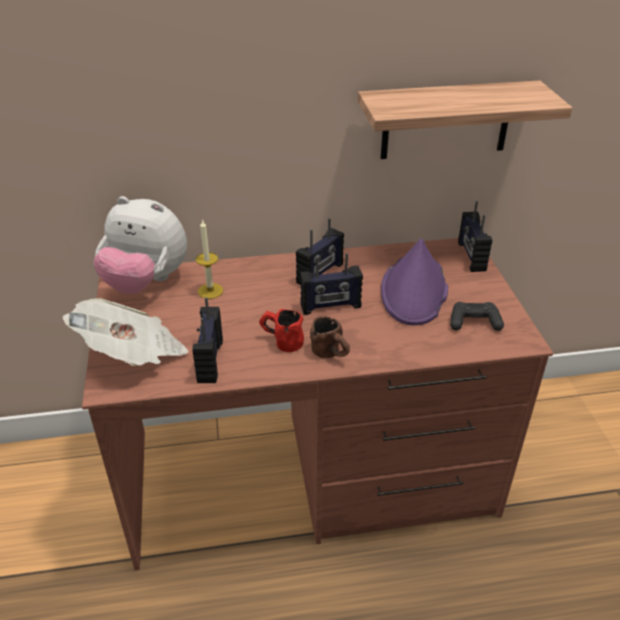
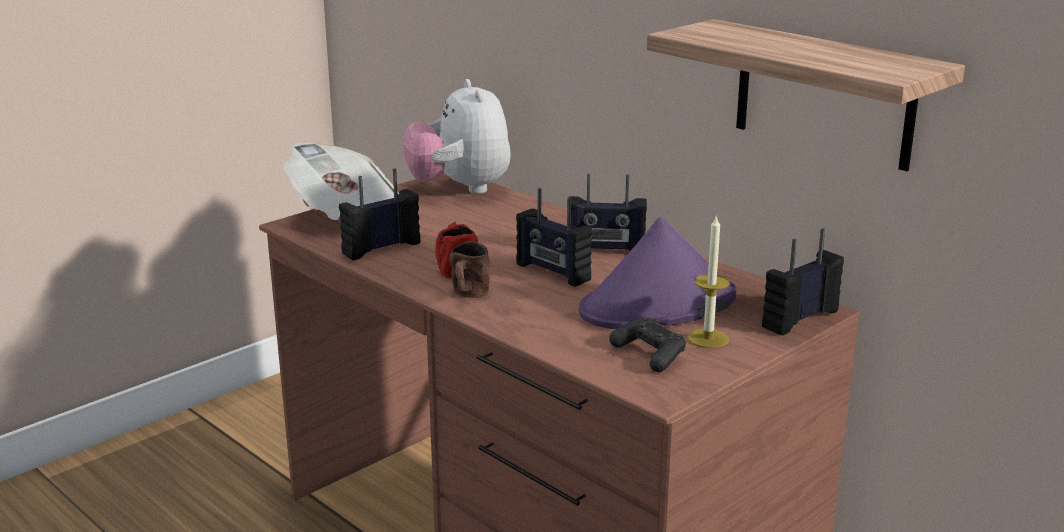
camera: 55 degrees right, 15 degrees down
(210, 291) = (489, 215): candle -> candle (708, 338)

